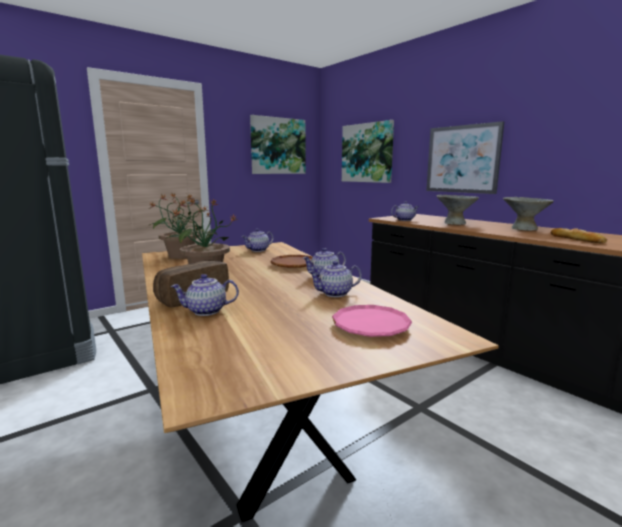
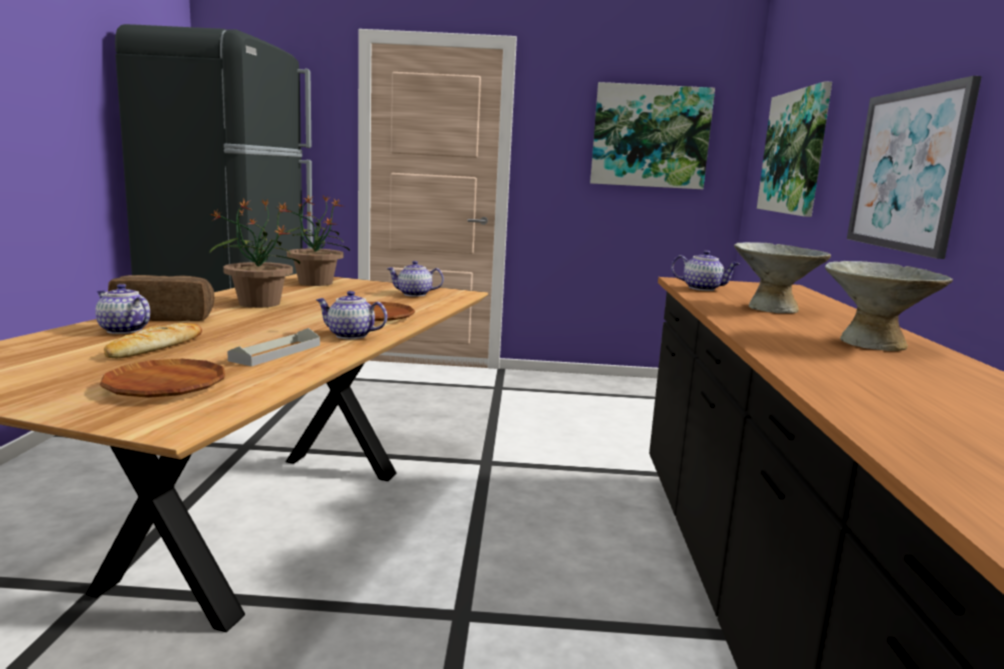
camera: 40 degrees right, 0 degrees up
(335, 294) = (276, 353): teapot -> grey tray
(371, 326) = (165, 386): pink plate -> brown plate
(576, 239) = (863, 380): bread -> bread (155, 347)

